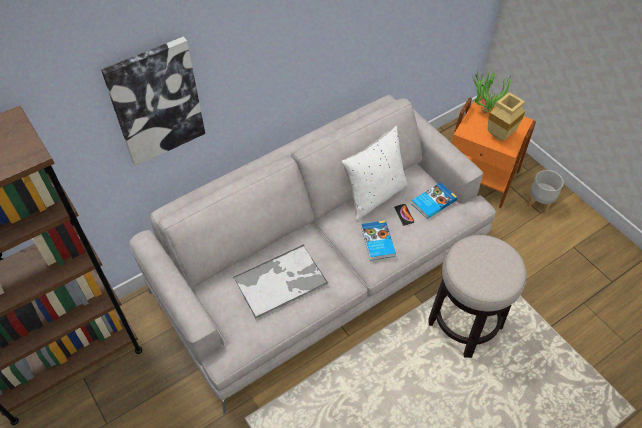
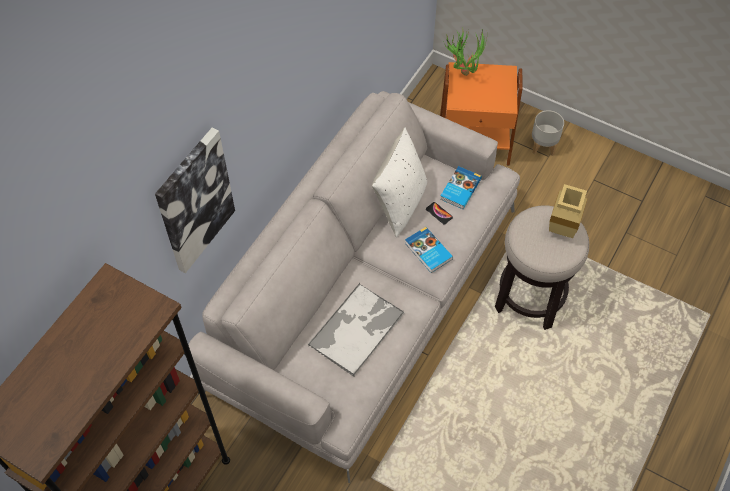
camera: 25 degrees left, 5 degrees up
(500, 135) = (492, 94): beige vase -> beige vase (561, 228)

